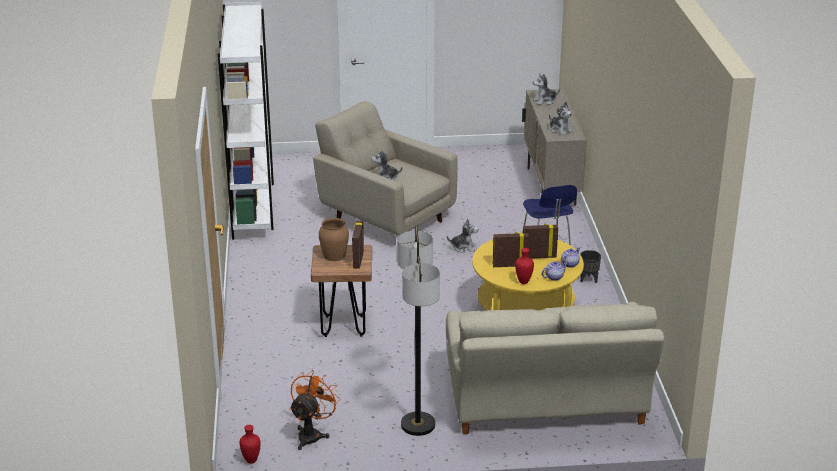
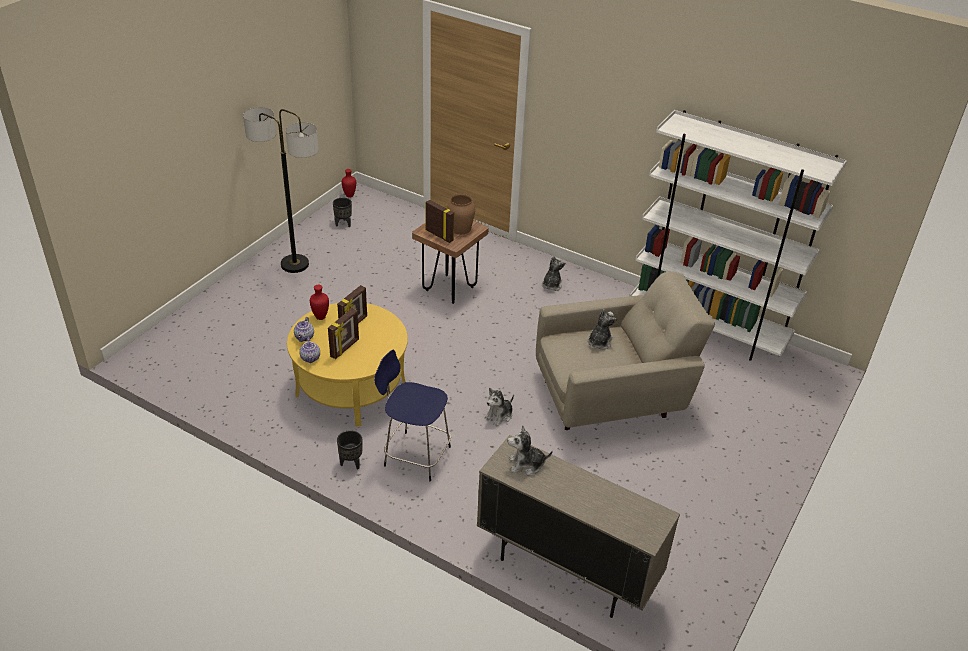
camera: 125 degrees right, 10 degrees up
(312, 434) = (343, 224): orange fan -> black planter
(545, 101) = (625, 507): plush toy -> plush toy (551, 285)
(546, 403) = (235, 328): beige sofa -> none

